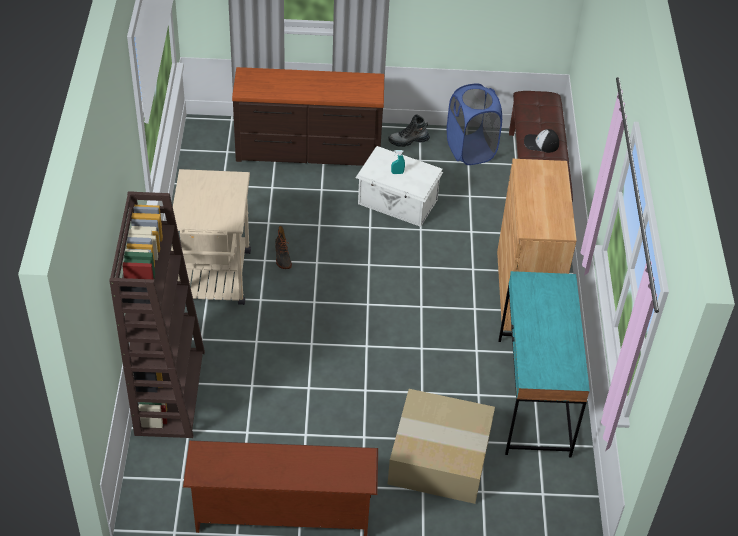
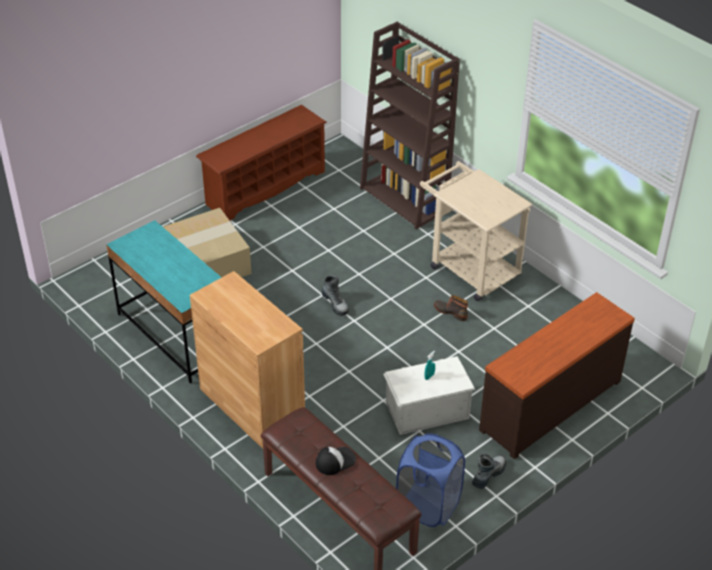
camera: 140 degrees right, 5 degrees down
(365, 330) = (335, 303): none -> boot

